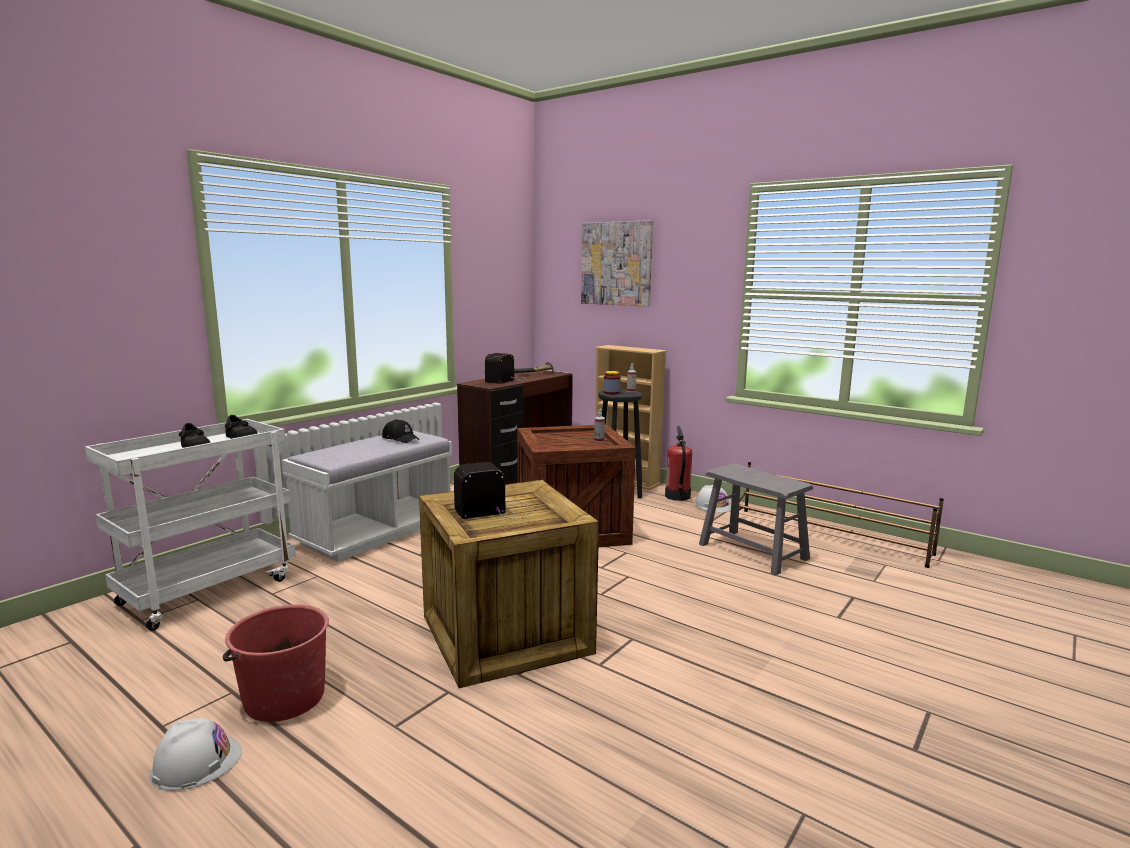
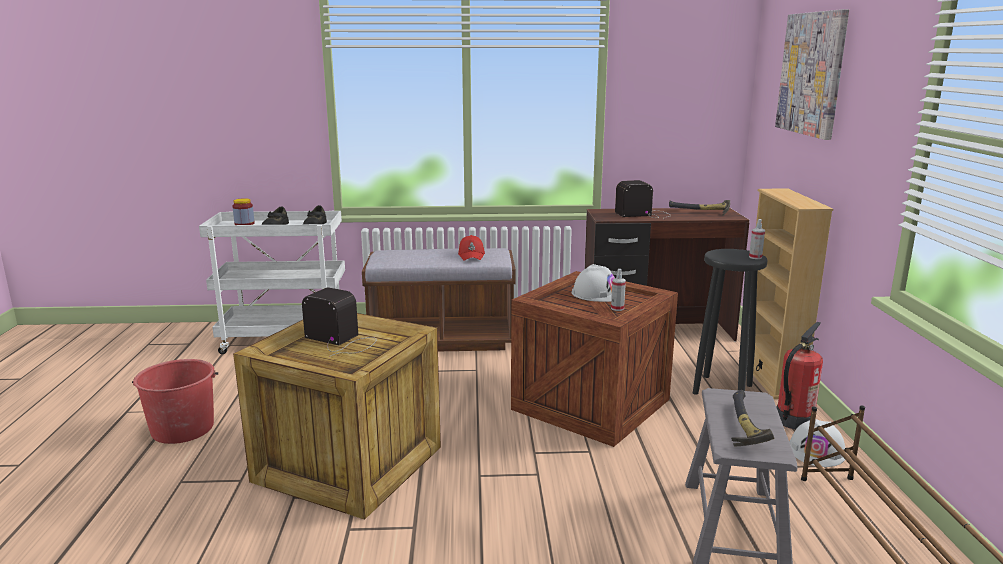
camera: 50 degrees right, 5 degrees up
(196, 762) = (98, 440): white hard hat -> white hard hat (597, 294)
(375, 532) = (442, 340): white bench -> brown bench
(400, 438) = (471, 255): black cap -> red cap
(611, 393) = (723, 254): jar -> jar (244, 224)
(764, 479) = (742, 427): none -> hammer

